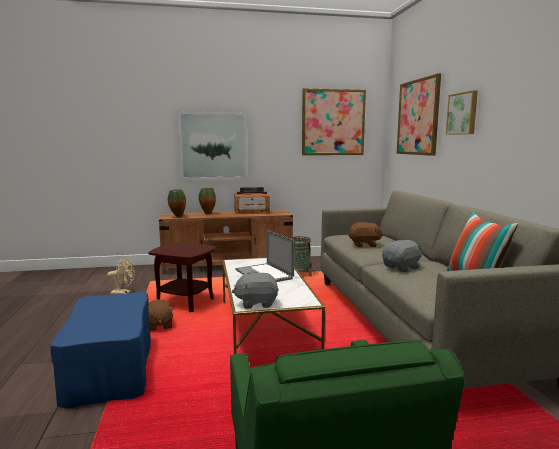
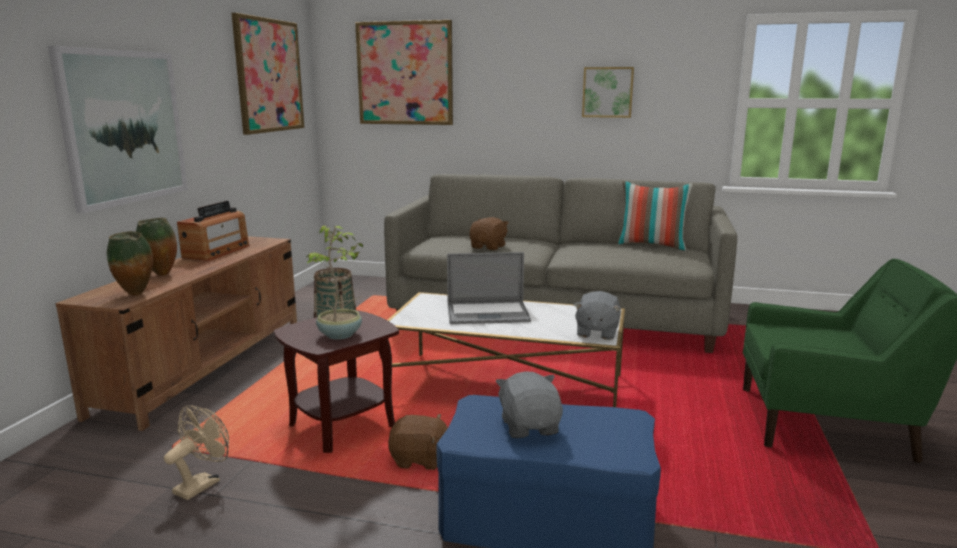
camera: 65 degrees left, 5 degrees up
(175, 250) = (341, 335): none -> potted plant
(401, 267) = (591, 253): grey plush toy -> grey plush toy (530, 427)
(463, 113) = (502, 75): picture -> picture (607, 92)

